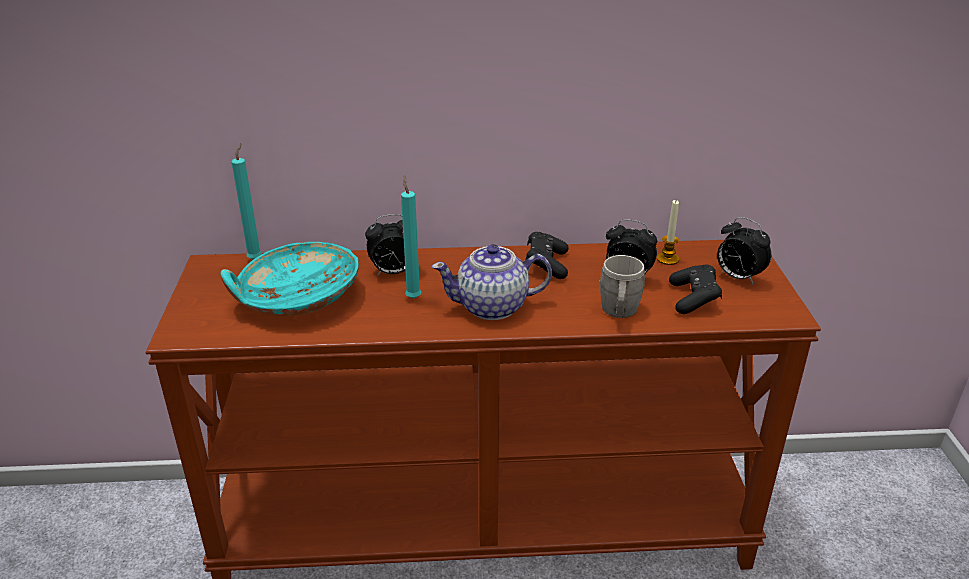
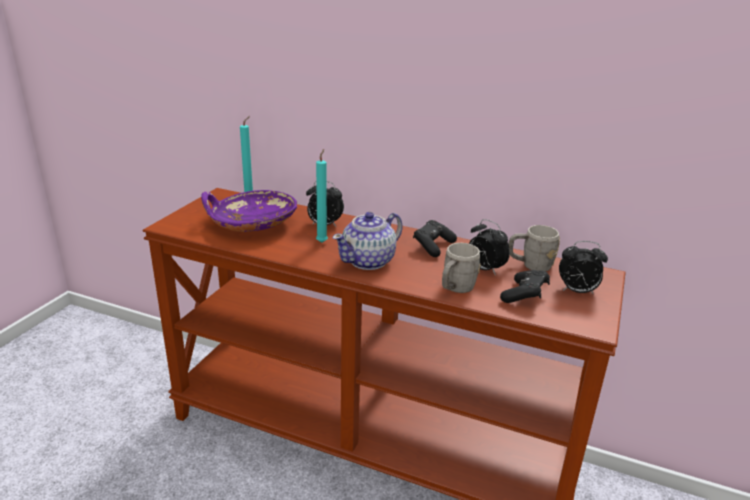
camera: 25 degrees right, 5 degrees down
(296, 297) = (251, 224): turquoise bowl -> purple bowl
(493, 307) = (369, 261): teapot -> teapot turned 60 degrees counterclockwise
(667, 259) = (530, 265): candle -> grey mug
(737, 277) = (577, 291): alarm clock -> alarm clock turned 60 degrees counterclockwise

